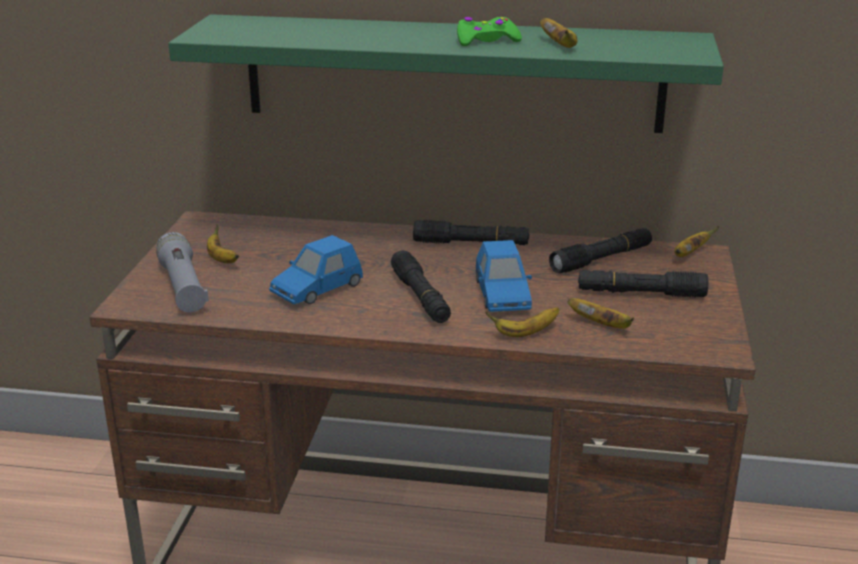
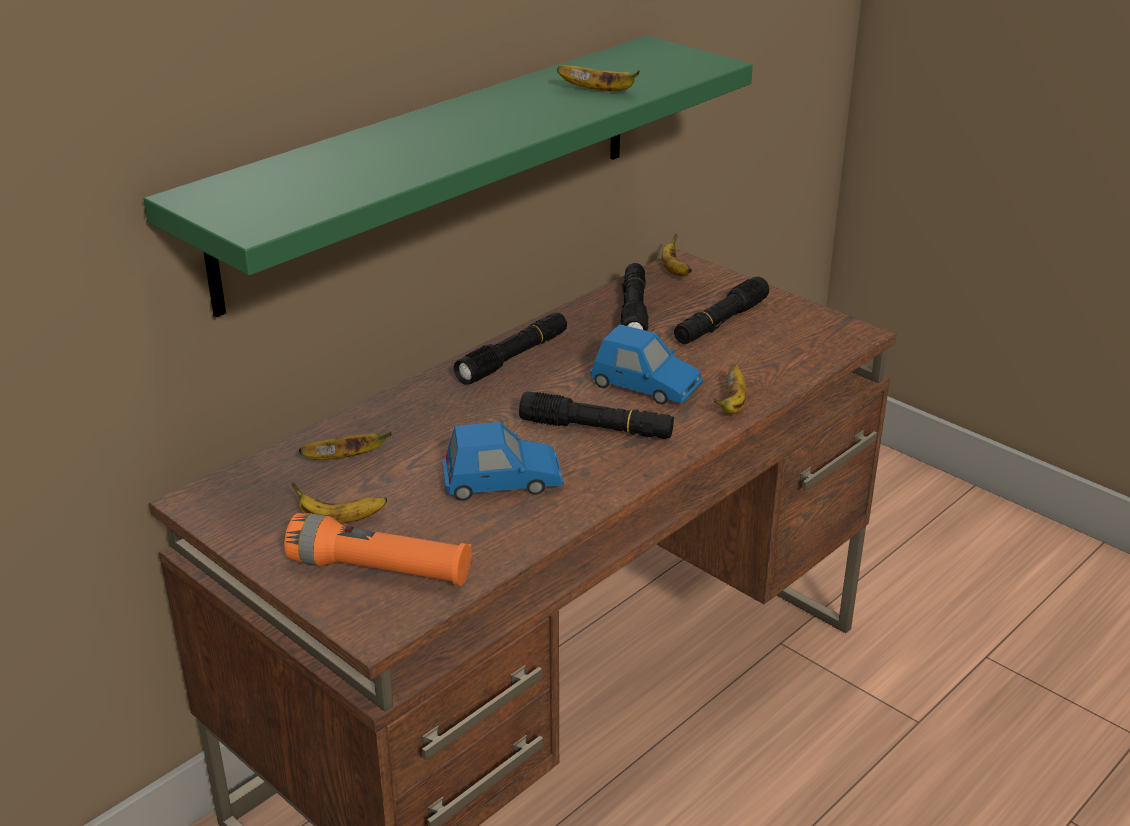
camera: 55 degrees left, 5 degrees up
(183, 287) = (380, 570): grey flashlight -> orange flashlight
(317, 289) = (502, 481): blue toy car -> blue toy car turned 90 degrees counterclockwise
(486, 41) = (532, 111): green game controller -> none
(602, 325) = (757, 363): banana -> banana (345, 458)

